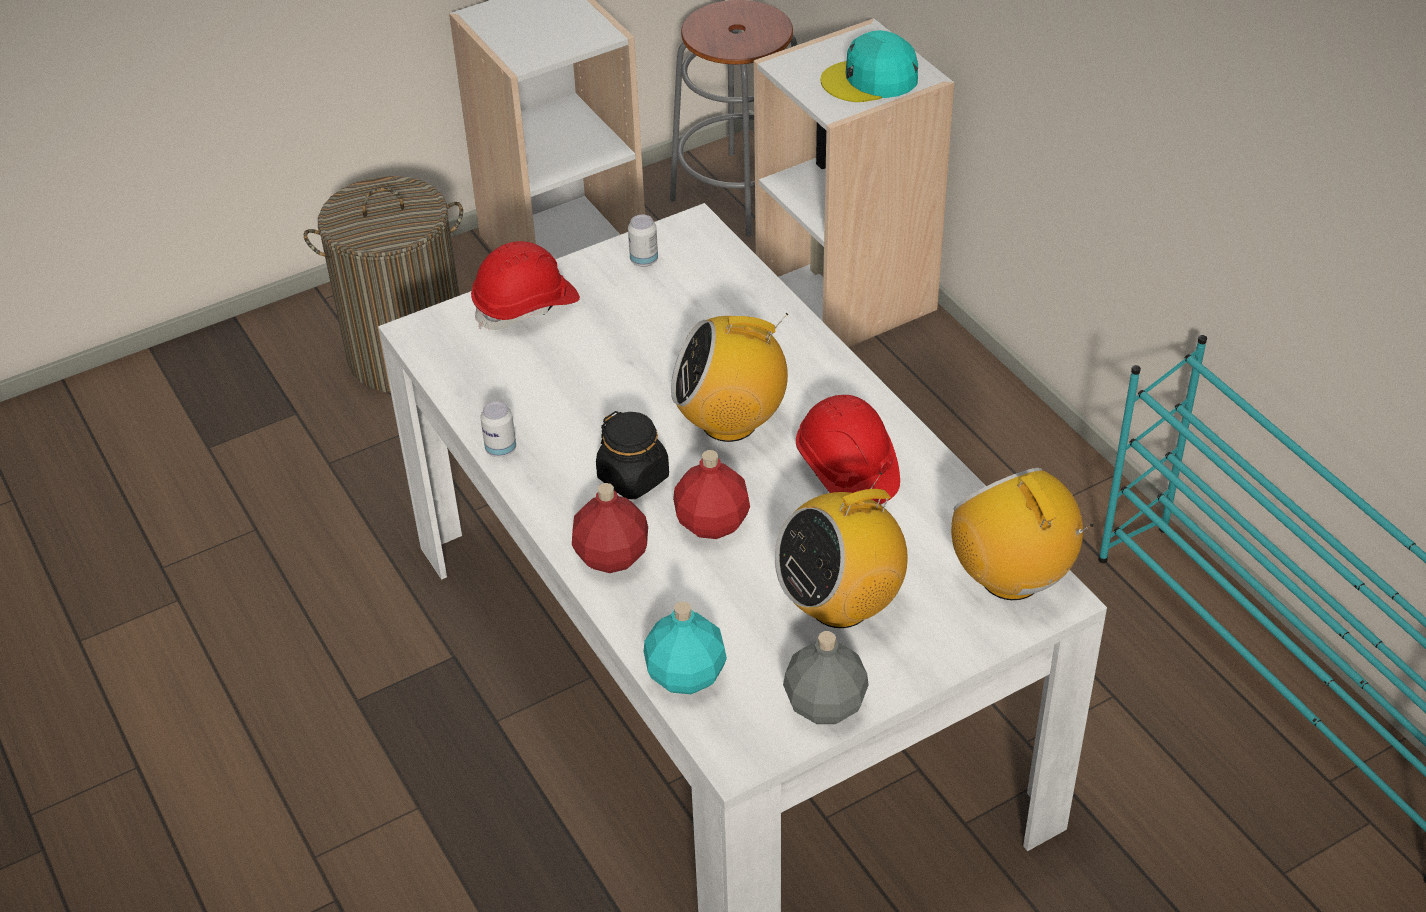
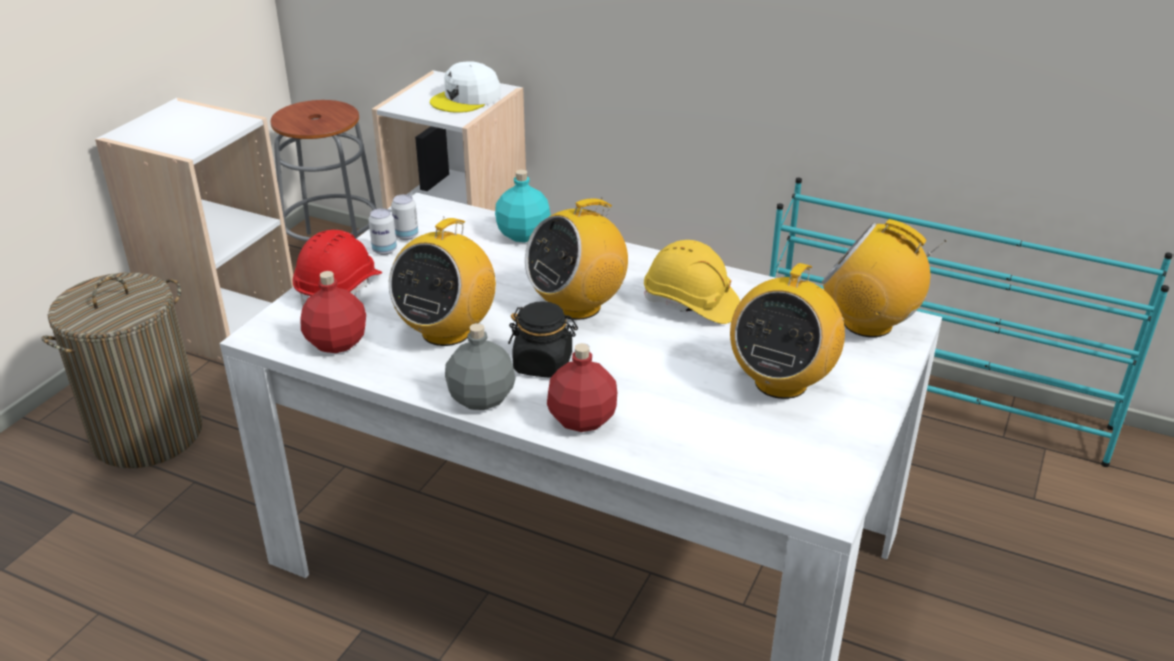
camera: 35 degrees left, 10 degrees down
(501, 449) = (415, 385): can -> can (384, 250)
(580, 399) = (446, 331): none -> radio
(687, 675) = (727, 472): turquoise bottle -> turquoise bottle (524, 234)
(713, 522) = (634, 369): red bottle -> red bottle (337, 342)
(823, 704) = (843, 447): grey bottle -> grey bottle (480, 398)
(846, 470) = (691, 304): red hard hat -> yellow hard hat
(870, 80) = (466, 98): turquoise cap -> white cap

